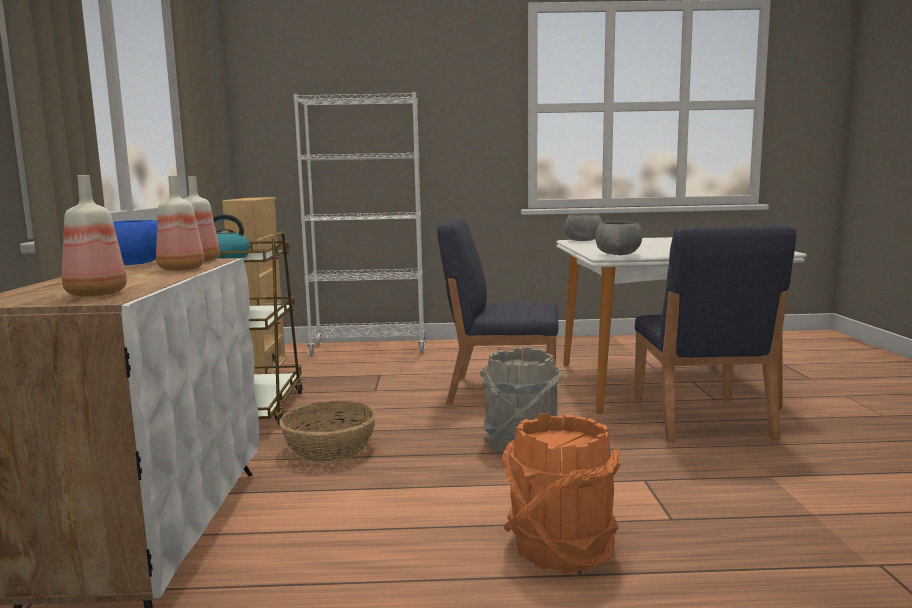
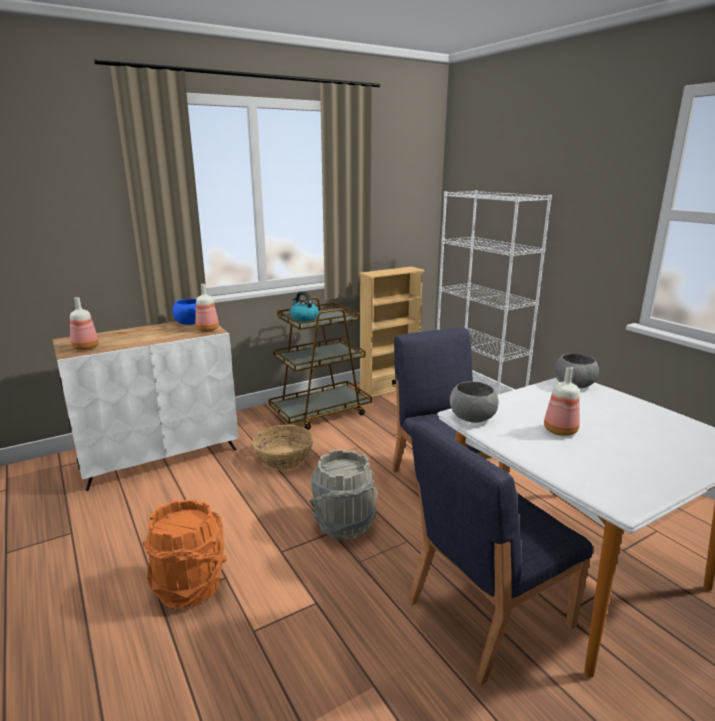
camera: 60 degrees right, 10 degrees up
(180, 269) = (172, 336): bottle -> bottle (560, 430)

